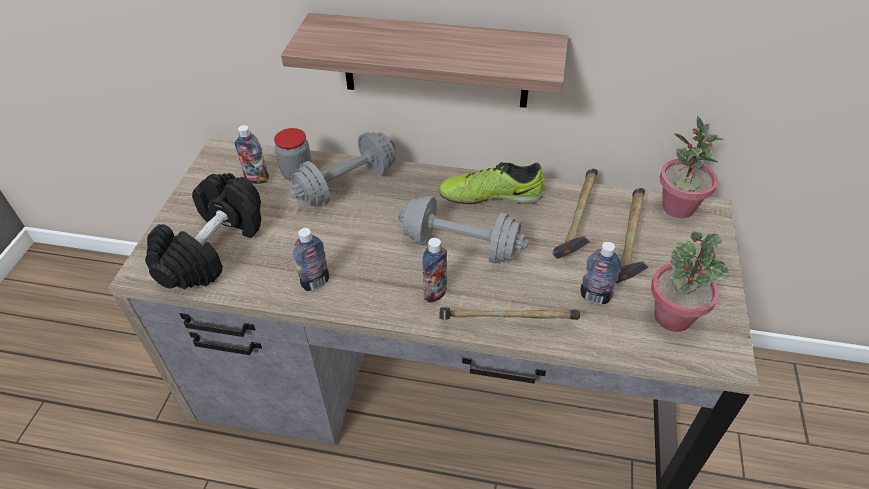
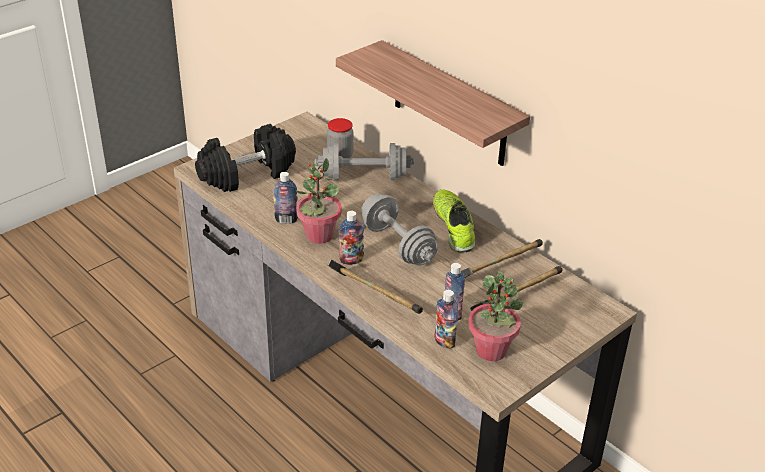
camera: 35 degrees right, 10 degrees down
(257, 179) = (311, 148): bottle -> bottle (444, 341)
(490, 196) = (454, 226): shoe -> shoe turned 45 degrees clockwise
(678, 207) = (586, 298): potted plant -> potted plant (319, 235)

